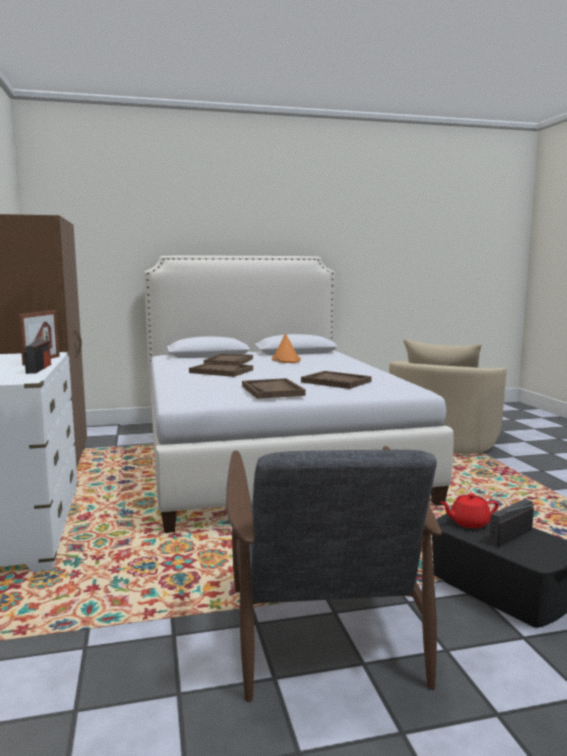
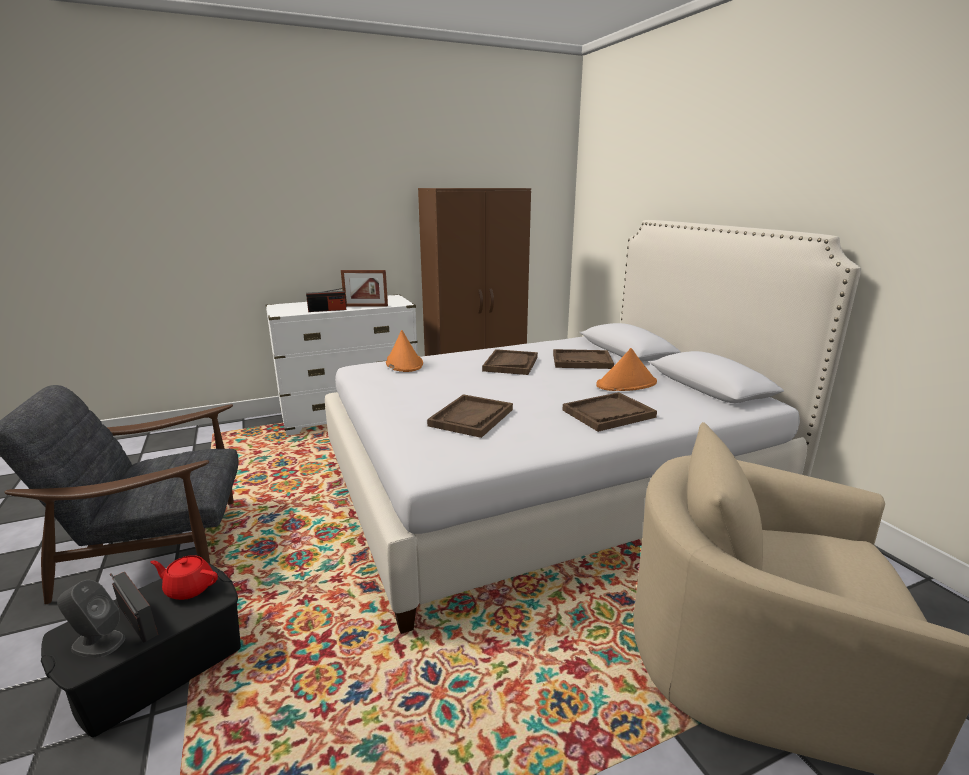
camera: 80 degrees right, 10 degrees up
(193, 389) = (404, 363): none -> orange hat
(272, 391) = (397, 390): brown tray -> brown tray (608, 414)
(468, 522) = (189, 588): red teapot -> red teapot turned 60 degrees counterclockwise
(541, 546) = (97, 642): none -> grey speaker

